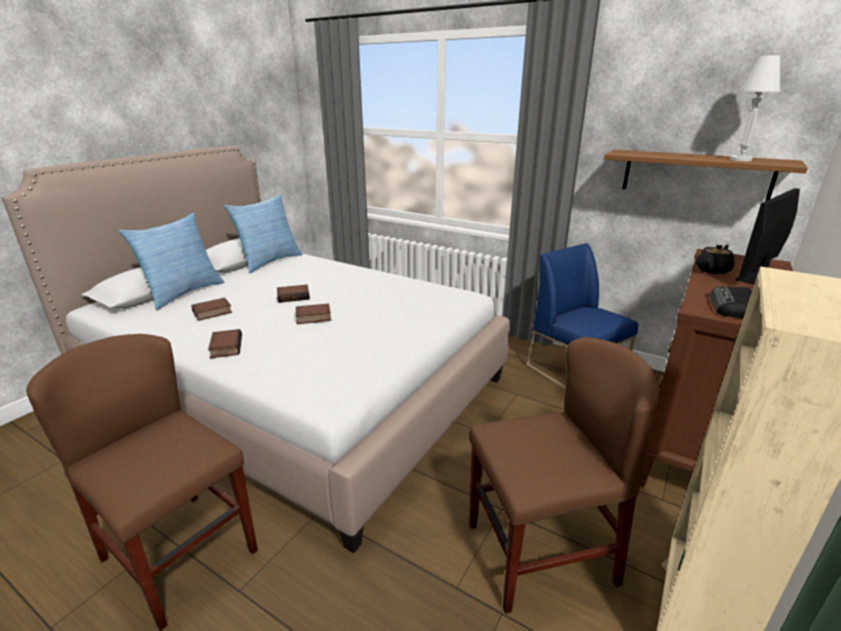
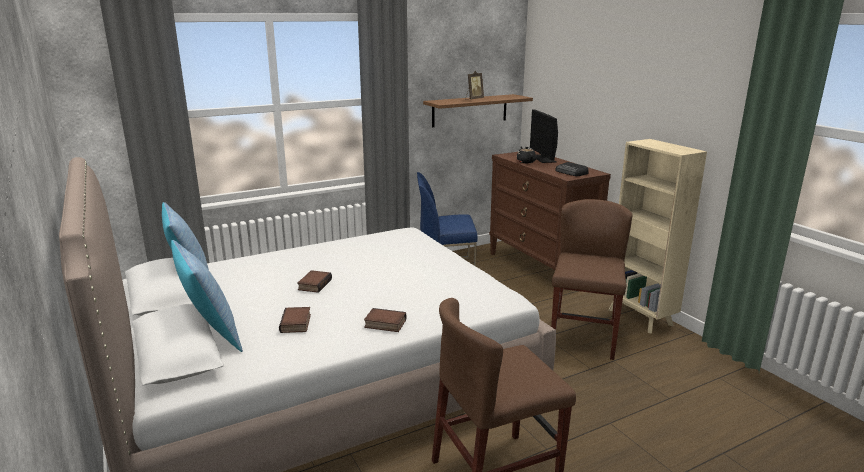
camera: 60 degrees left, 5 degrees down
(313, 318) = (374, 283): book -> none
(687, 156) = (473, 99): none -> picture frame
(740, 160) = (499, 98): white table lamp -> none

